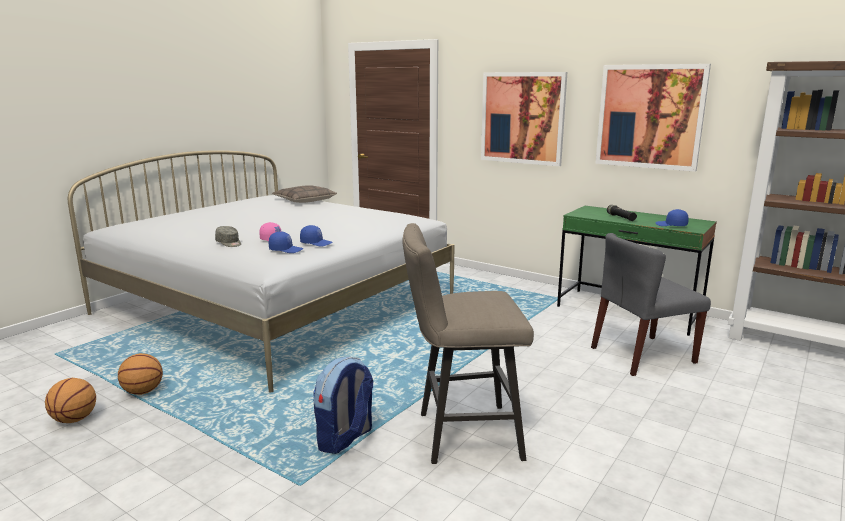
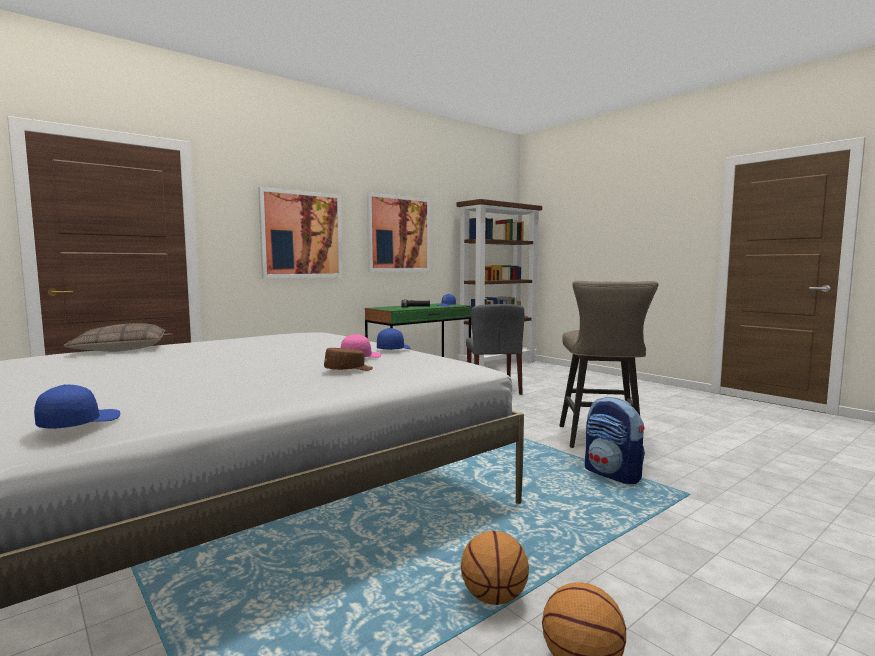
camera: 75 degrees left, 10 degrees down
(229, 243) = (349, 370): grey cap -> brown cap
(286, 250) = (412, 356): blue cap -> blue cap (79, 422)

